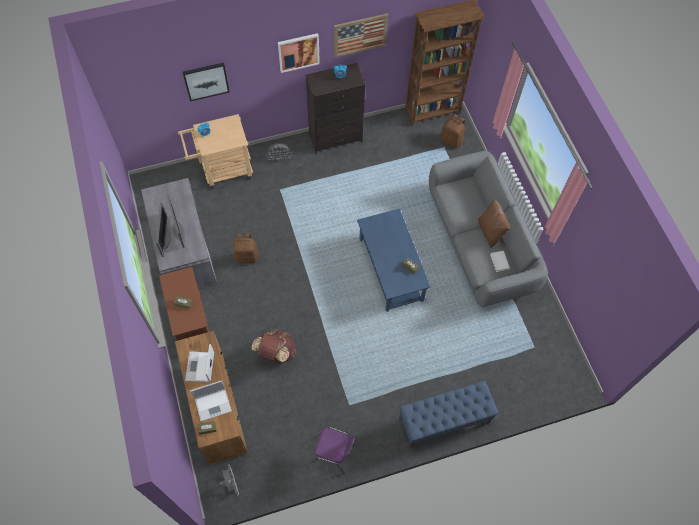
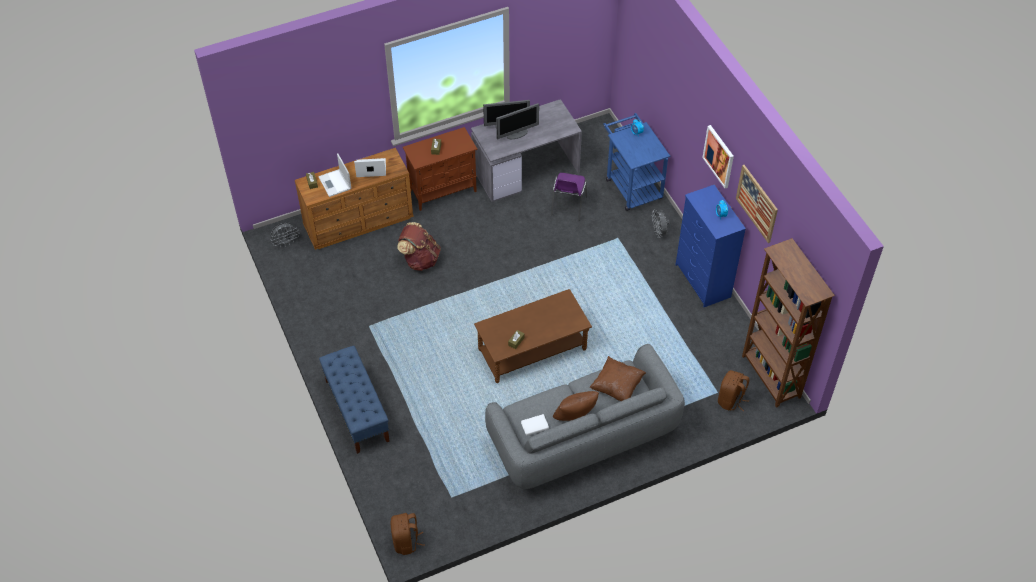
camera: 85 degrees right, 10 degrees down
(206, 81) = (666, 94): picture -> none
(222, 171) = (631, 185): beige cart -> blue cart
(246, 256) = (528, 221): brown backpack -> brown backpack (406, 542)
(334, 454) = (317, 318): purple chair -> purple chair (568, 206)
(336, 138) = (702, 281): black dresser -> blue dresser
(390, 270) = (532, 349): blue coffee table -> brown coffee table
(463, 198) = (617, 386): none -> brown pillow

